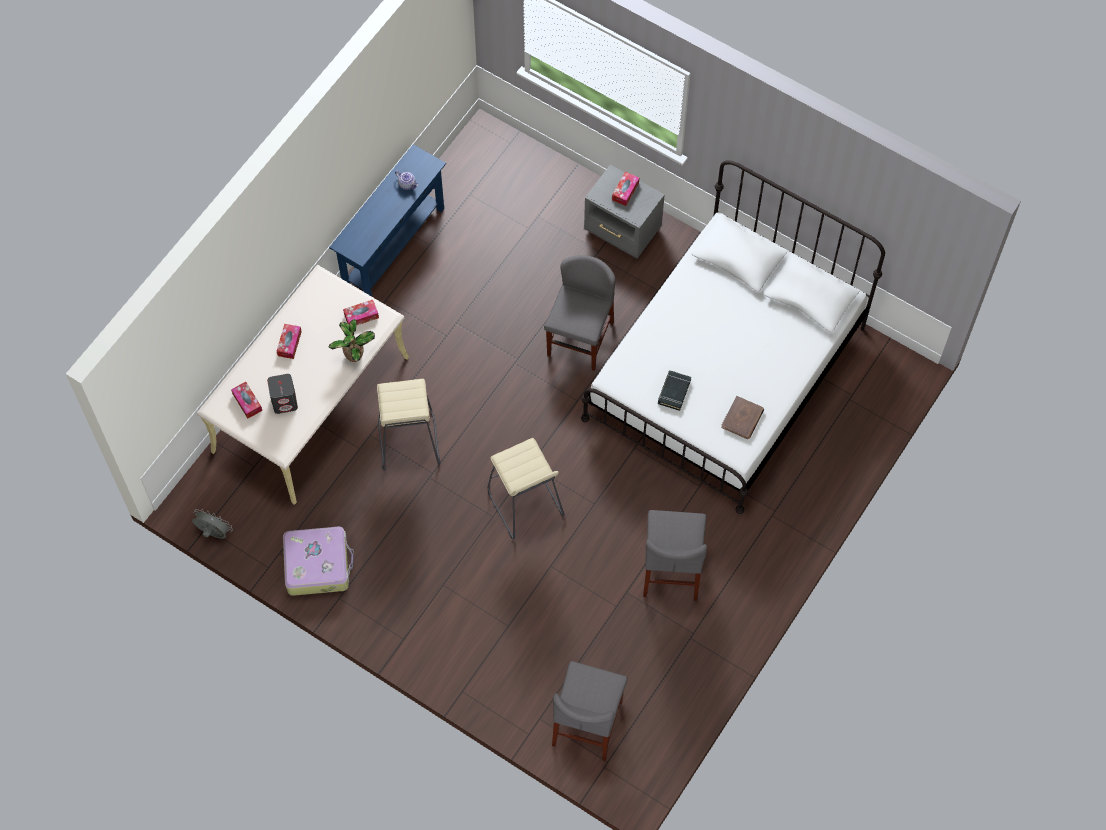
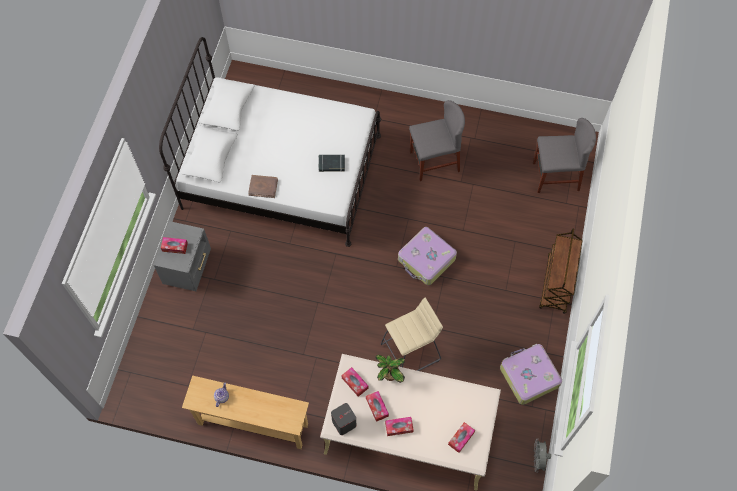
camera: 110 degrees left, 0 degrees up
(285, 402) = (449, 410): grey speaker -> grey speaker (344, 423)
(322, 329) = (377, 407): none -> tissue box
(393, 247) = (253, 424): blue console table -> beige console table
(424, 651) = (556, 284): none -> brown cart
(525, 504) = (426, 260): beige stool -> suitcase
(580, 339) = (287, 267): grey chair -> none
(742, 419) = (336, 120): brown book -> brown book (263, 187)

